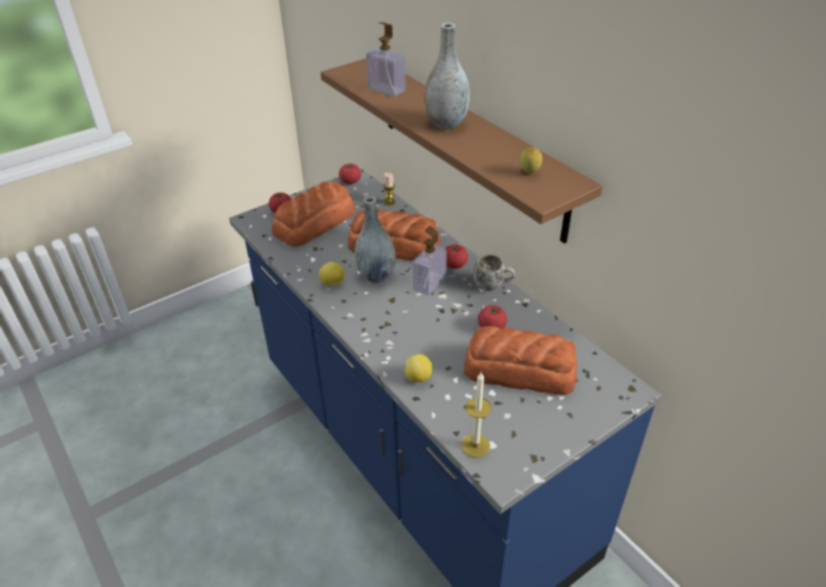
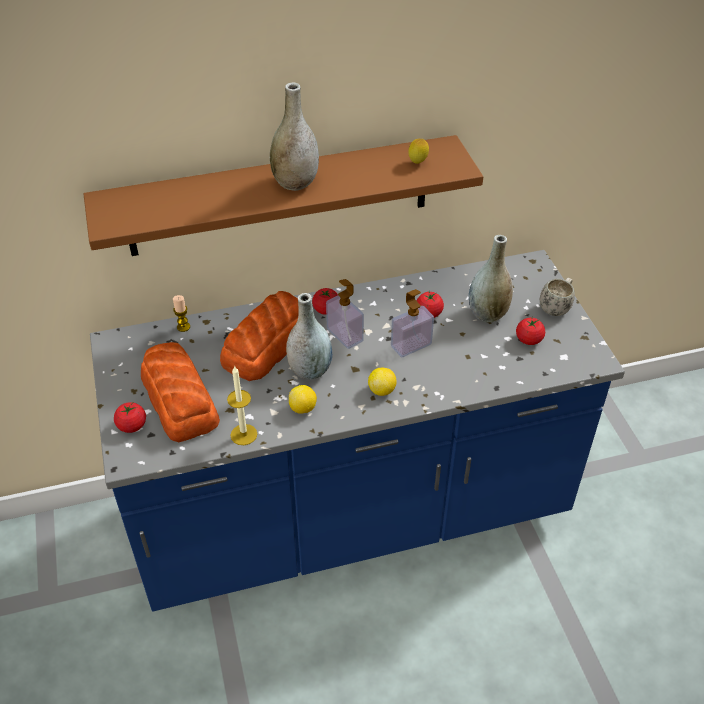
camera: 70 degrees left, 5 degrees up
(350, 181) = (114, 349): tomato -> tomato (528, 339)
(386, 89) = (186, 202): soap dispenser -> soap dispenser (411, 345)
(418, 378) = (472, 379): lemon -> lemon (382, 390)
(475, 445) = (562, 366): candle -> candle (243, 434)
(493, 286) = (372, 294): white mug -> white mug (556, 307)
(518, 369) = (487, 314): bread -> grey vase

